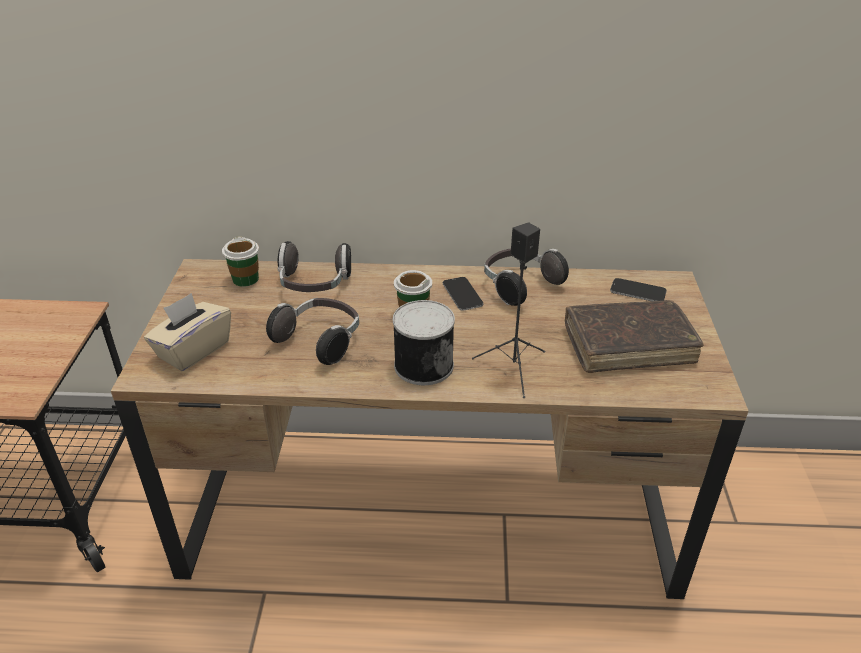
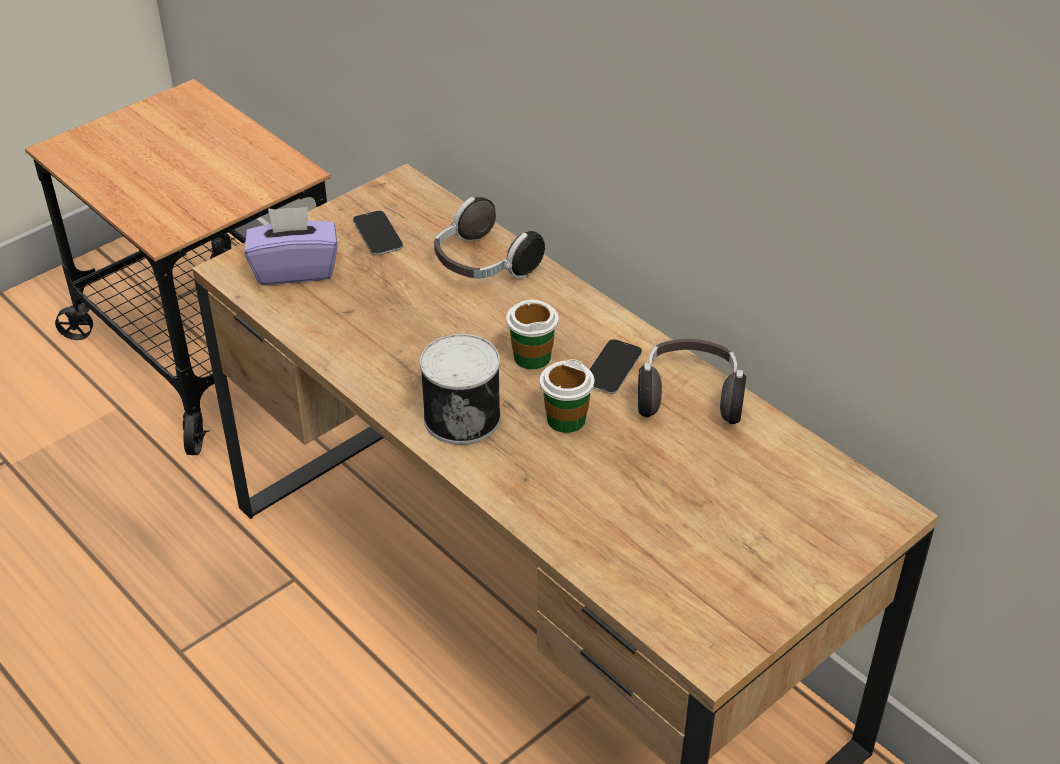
camera: 45 degrees right, 5 degrees up
(193, 350) = (295, 269): beige tissue box -> purple tissue box
(245, 279) = (430, 220): cup -> cup (566, 419)
(320, 341) = (407, 330): headphones -> none
(514, 369) = (540, 481): black speaker -> none
(628, 345) = (701, 542): brown book -> none
(638, 291) = (819, 493): phone -> phone (378, 234)

